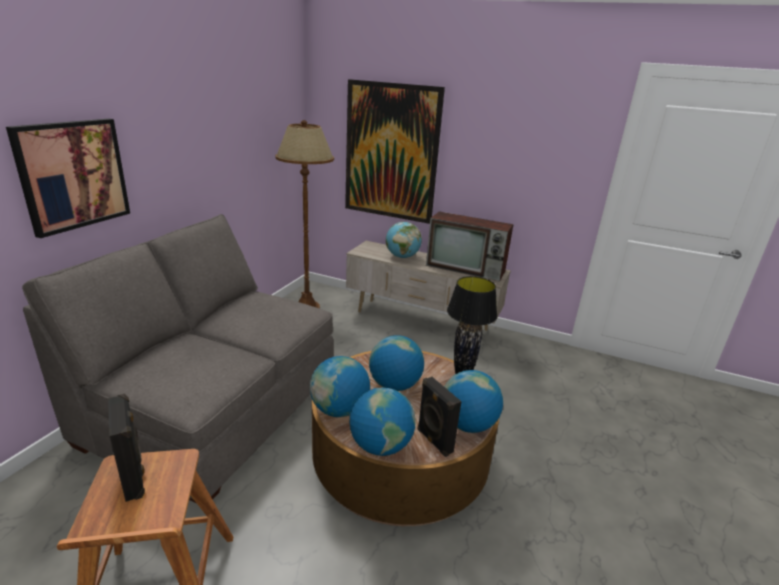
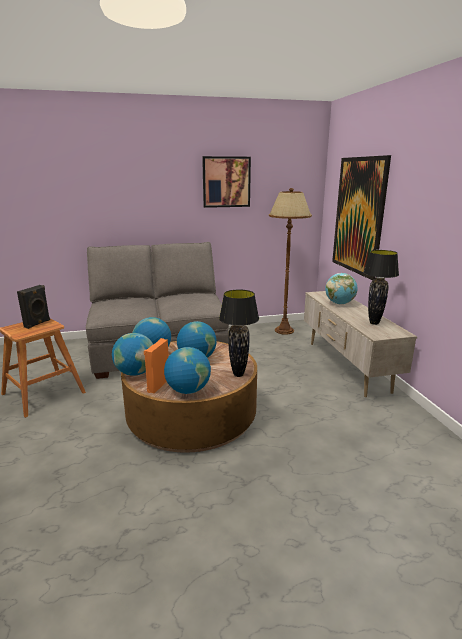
camera: 55 degrees right, 5 degrees down
(73, 175) = (127, 206): picture -> picture (226, 182)
(433, 441) = (158, 385): black speaker -> orange speaker
(467, 269) = (374, 323): television -> black table lamp

